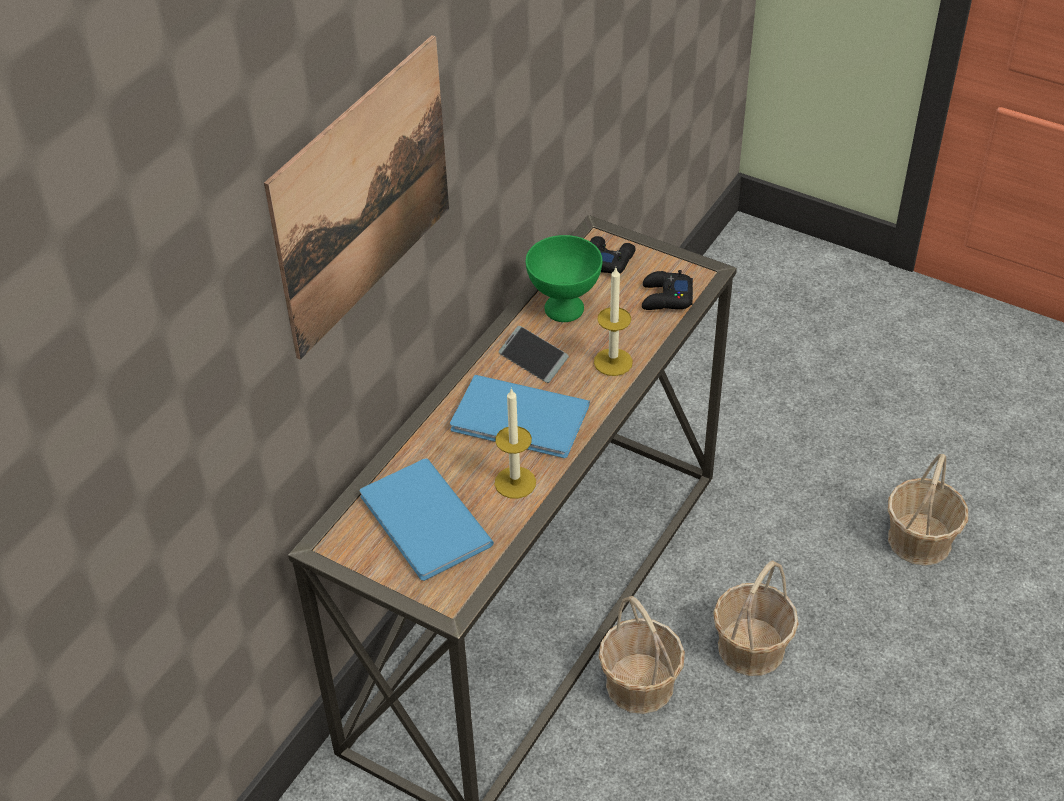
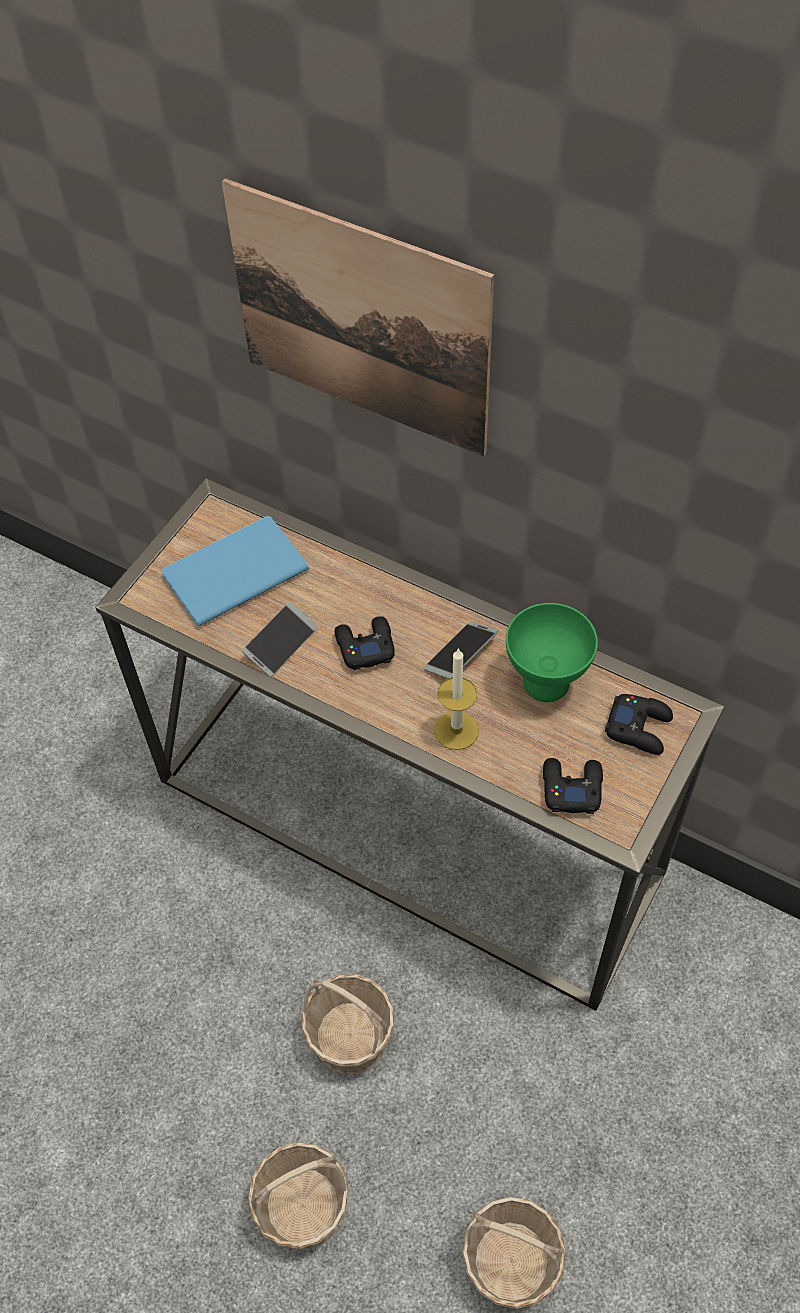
camera: 90 degrees right, 10 degrees up
(515, 482) = (281, 644): candle -> phone
(522, 421) = (364, 646): blue book -> black game controller
(639, 685) = (307, 922): basket -> basket (302, 1207)

